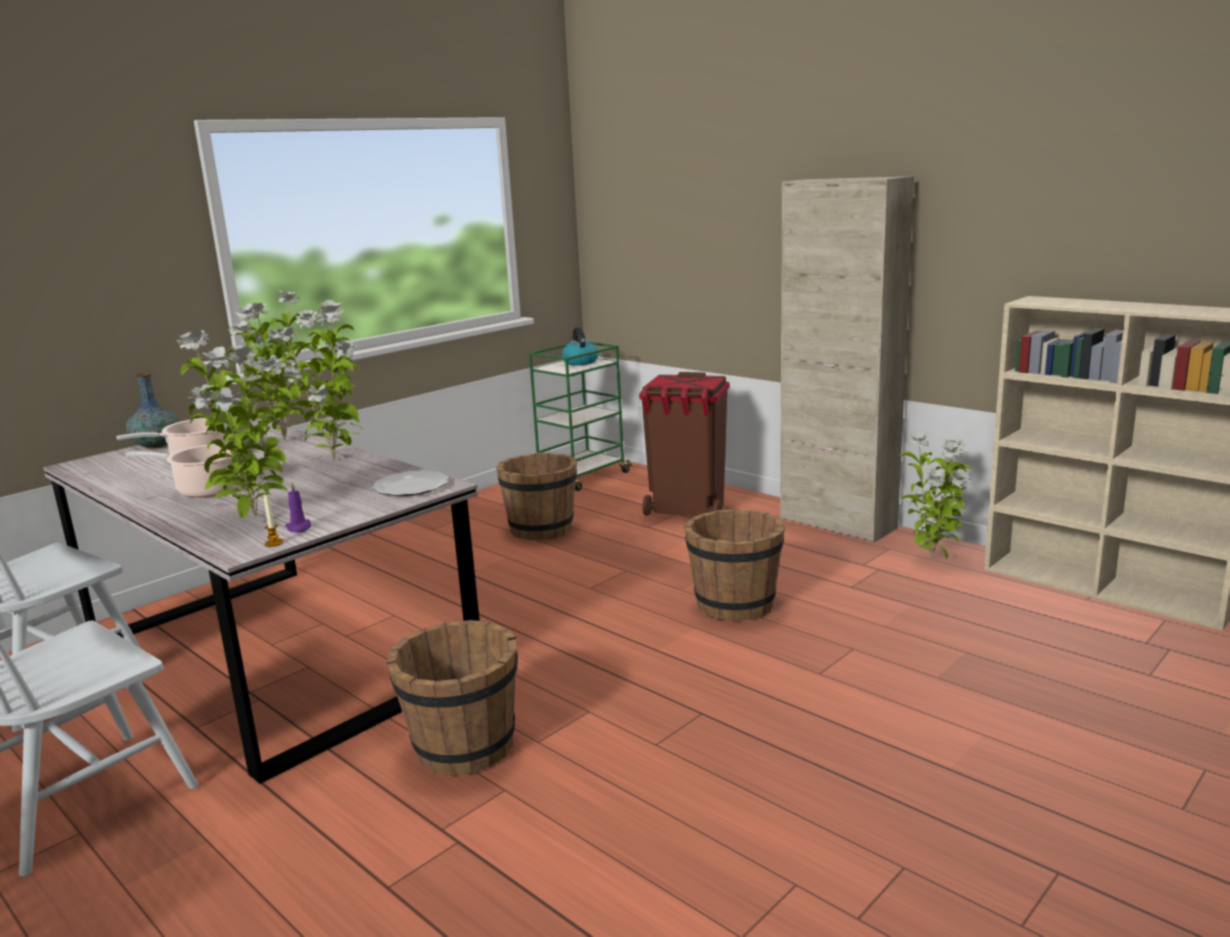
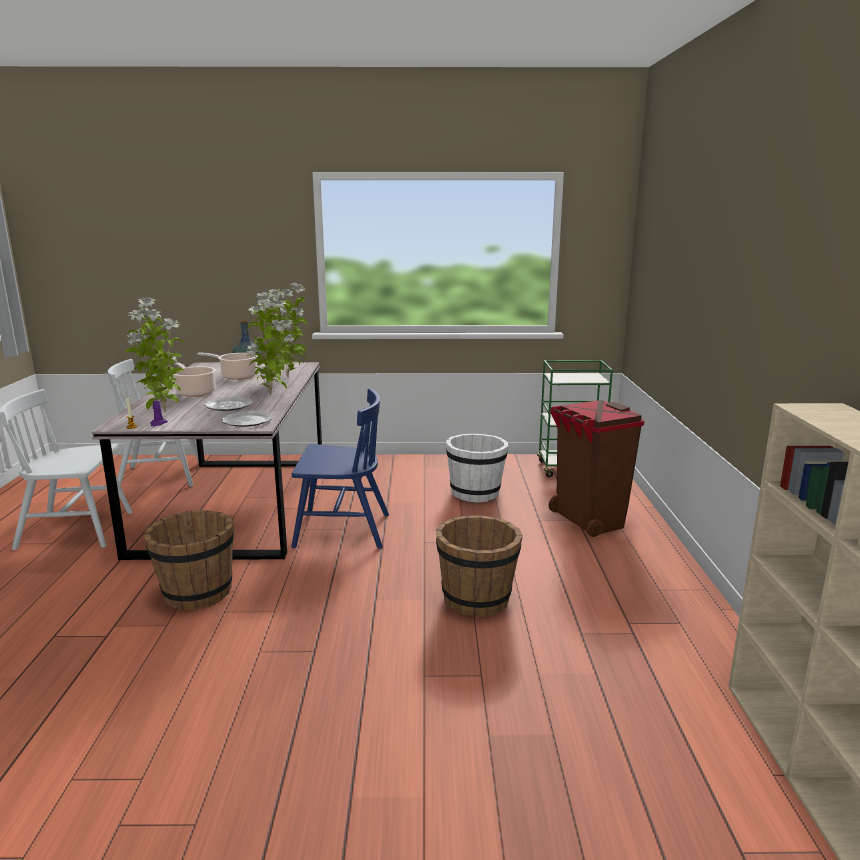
camera: 45 degrees right, 0 degrees up
(324, 484) = (229, 406): none -> plate
(483, 618) = (341, 530): none -> blue chair
(541, 529) = (475, 493): brown bucket -> white bucket
(580, 362) = (584, 376): kettle -> none
(837, 523) = (681, 582): beige cabinet -> none
(933, 560) = (698, 653): potted plant -> none

